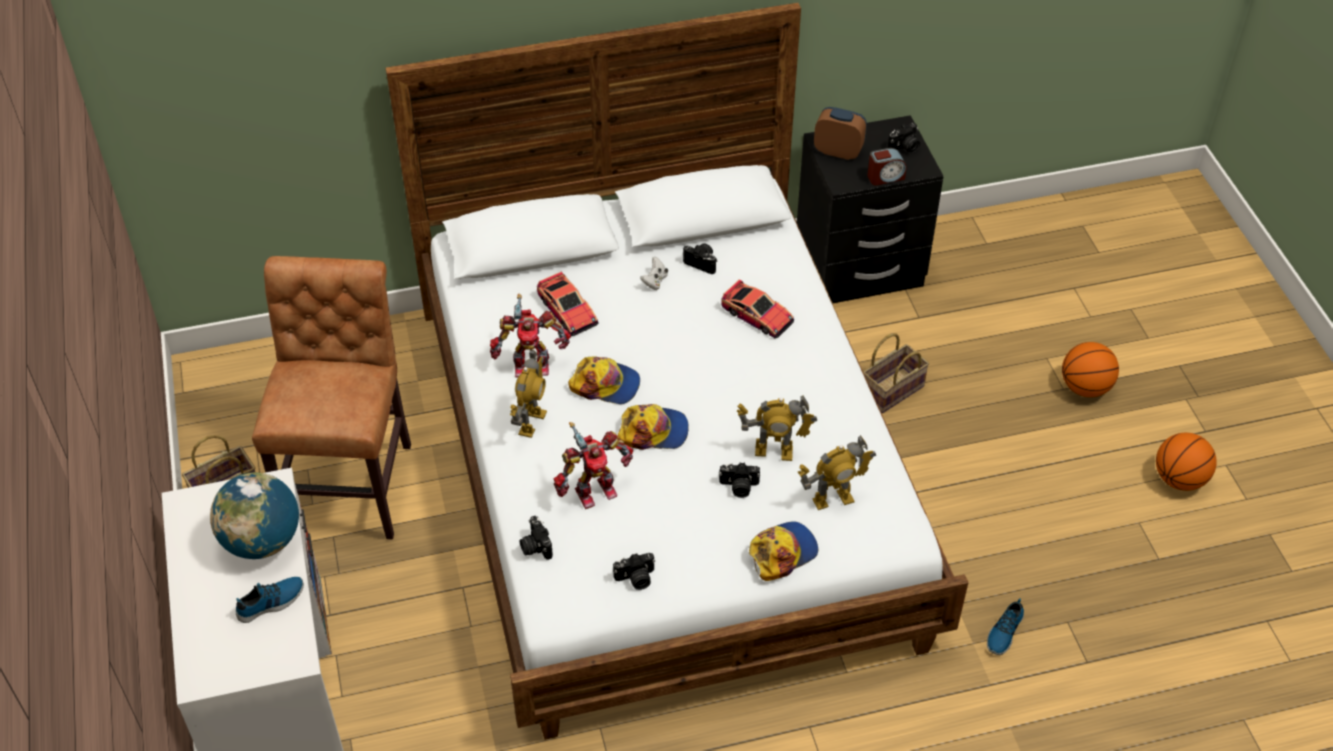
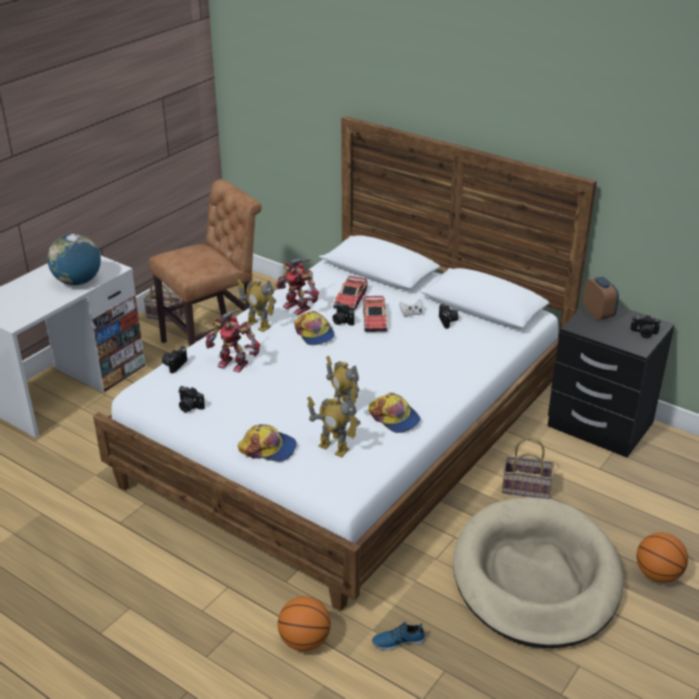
camera: 50 degrees right, 15 degrees down
(271, 602) = (42, 301): shoe -> none
(531, 422) = (258, 325): toy robot -> toy robot turned 60 degrees clockwise
(653, 431) = (301, 362): cap -> cap (394, 417)
(739, 487) = (299, 410): camera -> camera (341, 321)
(757, 315) = (437, 356): toy car -> toy car (374, 320)
(885, 177) = (607, 338): alarm clock -> none
(1013, 473) = (536, 577): none -> beige dog bed
(1179, 479) = (648, 668): basketball -> basketball (304, 641)

